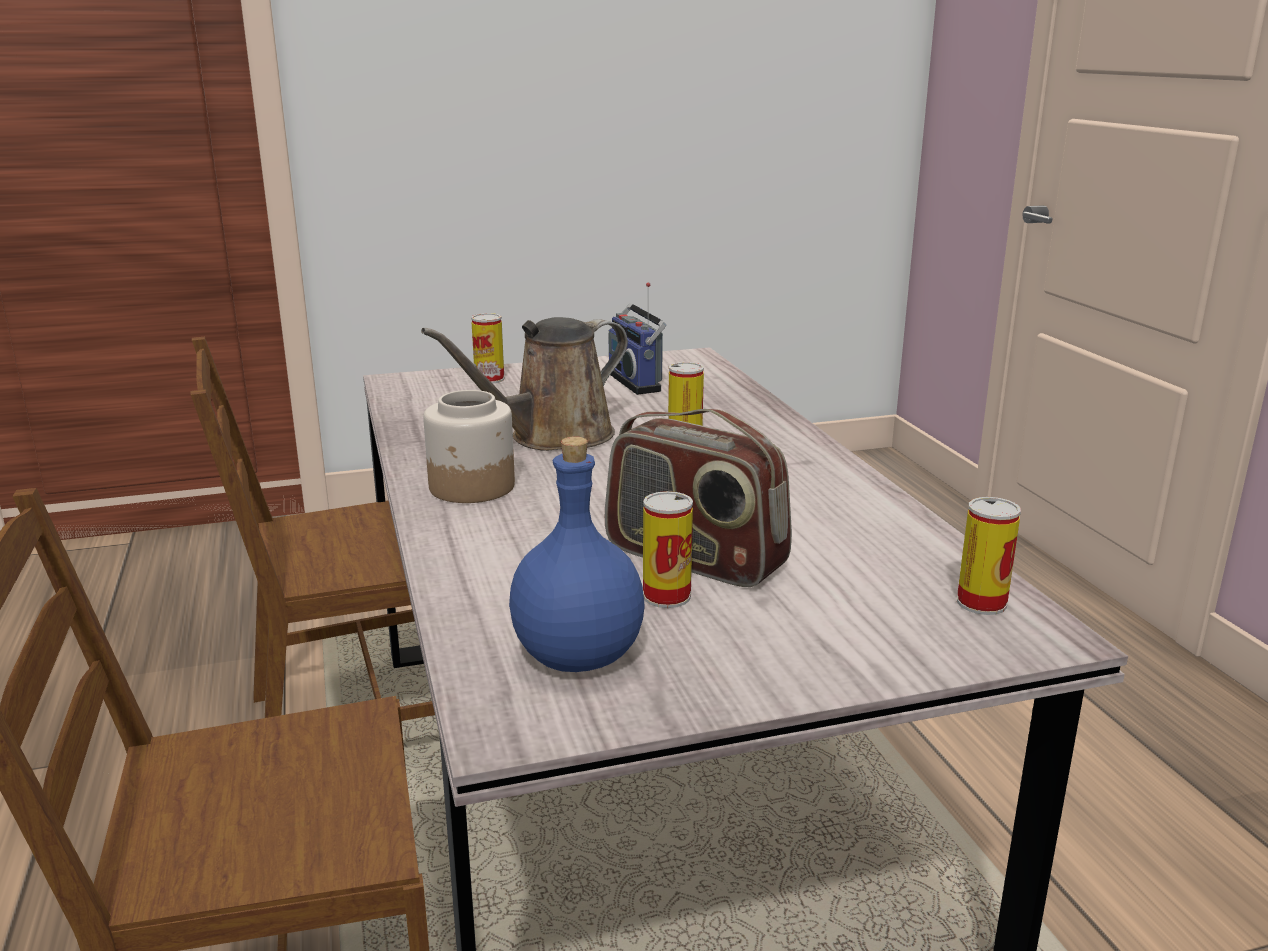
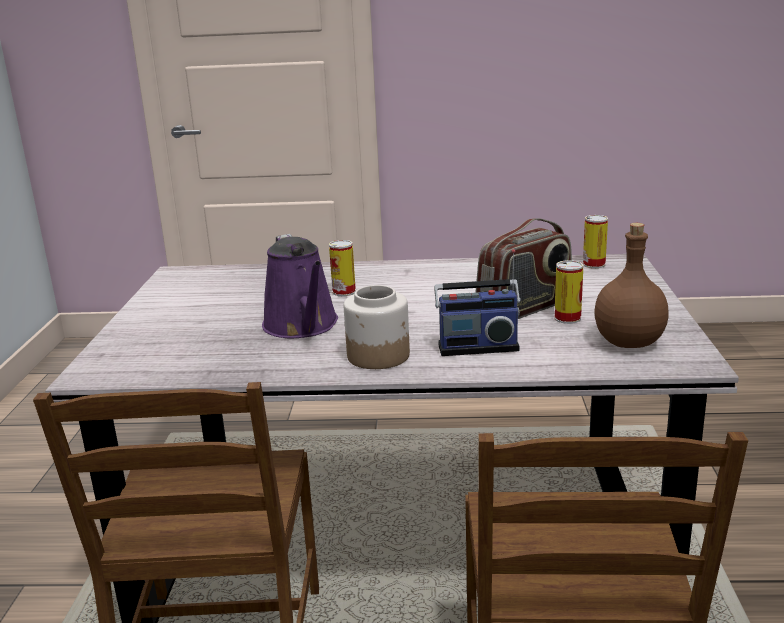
camera: 70 degrees left, 0 degrees up
(489, 379) = (138, 338): can -> none
(553, 437) = (302, 326): brown watering can -> purple watering can
(580, 657) = (629, 342): blue bottle -> brown bottle
(637, 381) = (211, 293): radio -> radio (477, 346)

